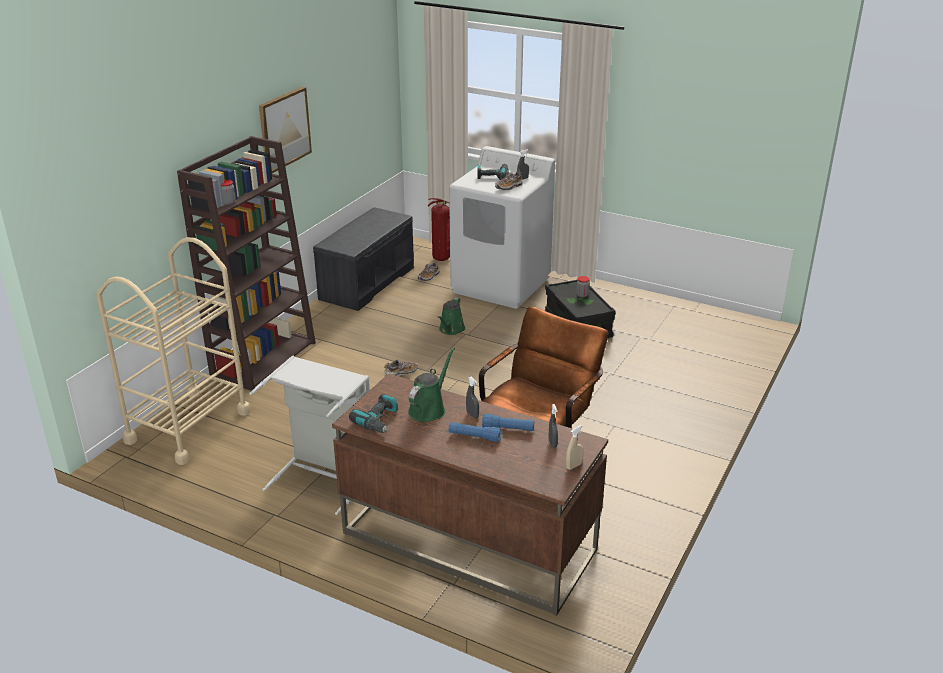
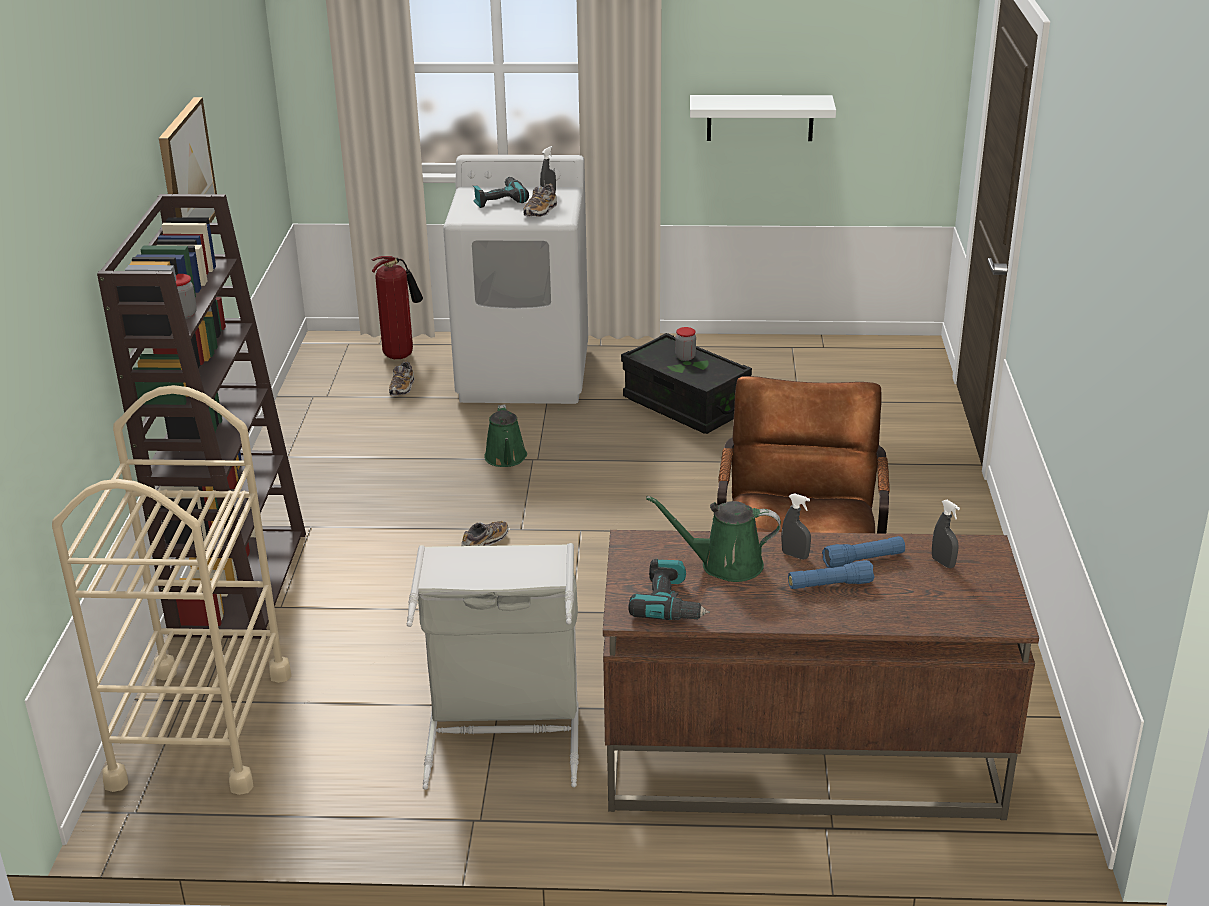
camera: 25 degrees left, 0 degrees up
(367, 282) = (309, 419): grey bench -> none
(429, 409) = (725, 565): green watering can -> green watering can turned 90 degrees counterclockwise
(573, 466) = (1001, 585): beige spray bottle -> none
(670, 154) = (760, 117): none -> white shelf

